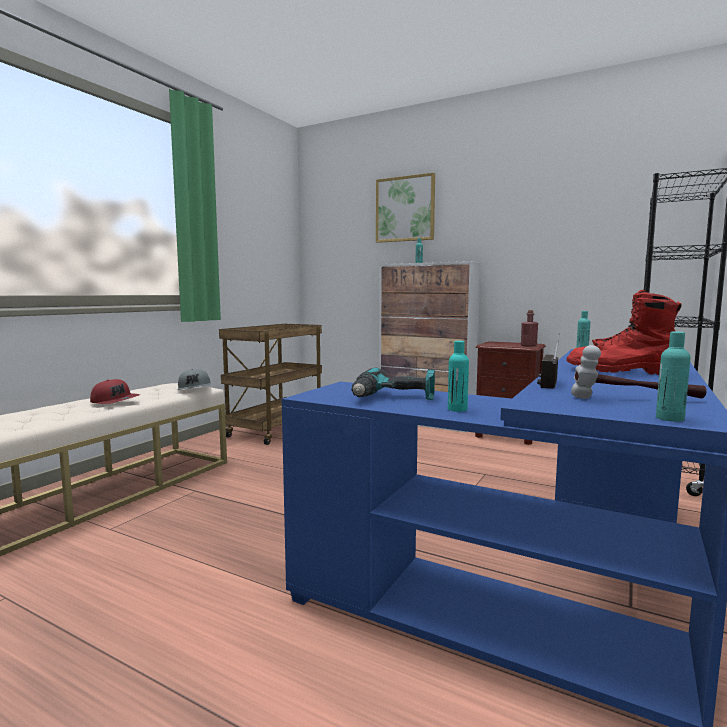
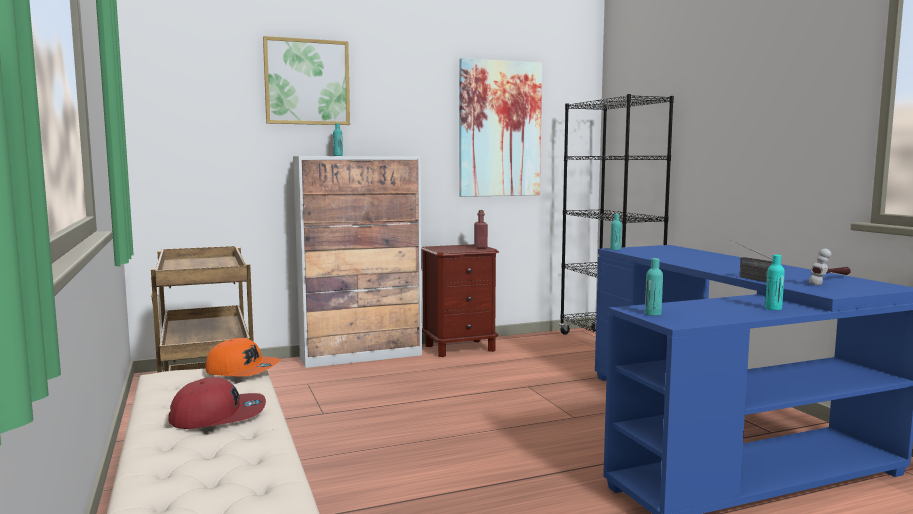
camera: 50 degrees left, 0 degrees up
(195, 388) = (243, 370): grey cap -> orange cap
(394, 398) = (713, 310): power drill -> none
(576, 232) = (500, 129): none -> picture
(621, 371) = (727, 263): red boot -> none
(669, 418) = (887, 288): turquoise bottle -> turquoise bottle (653, 314)

